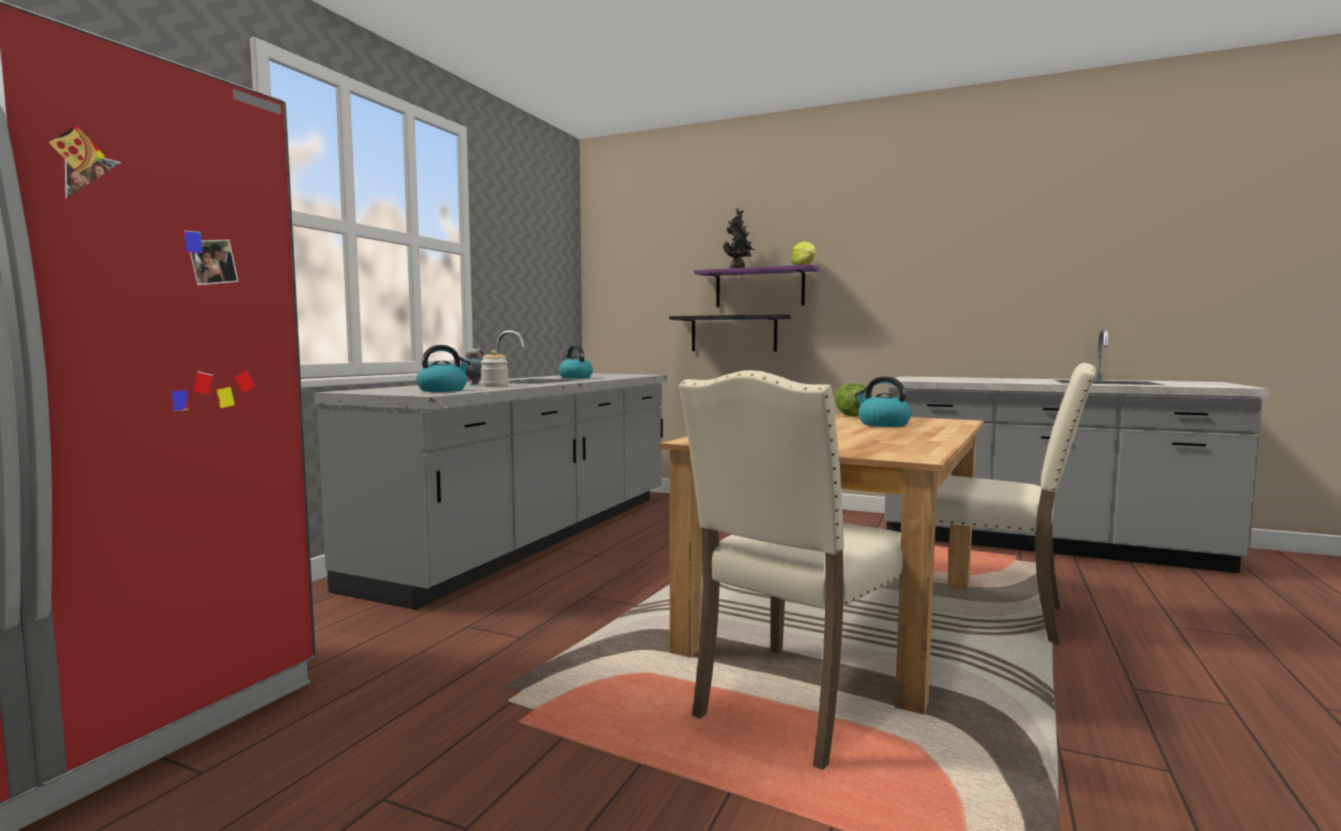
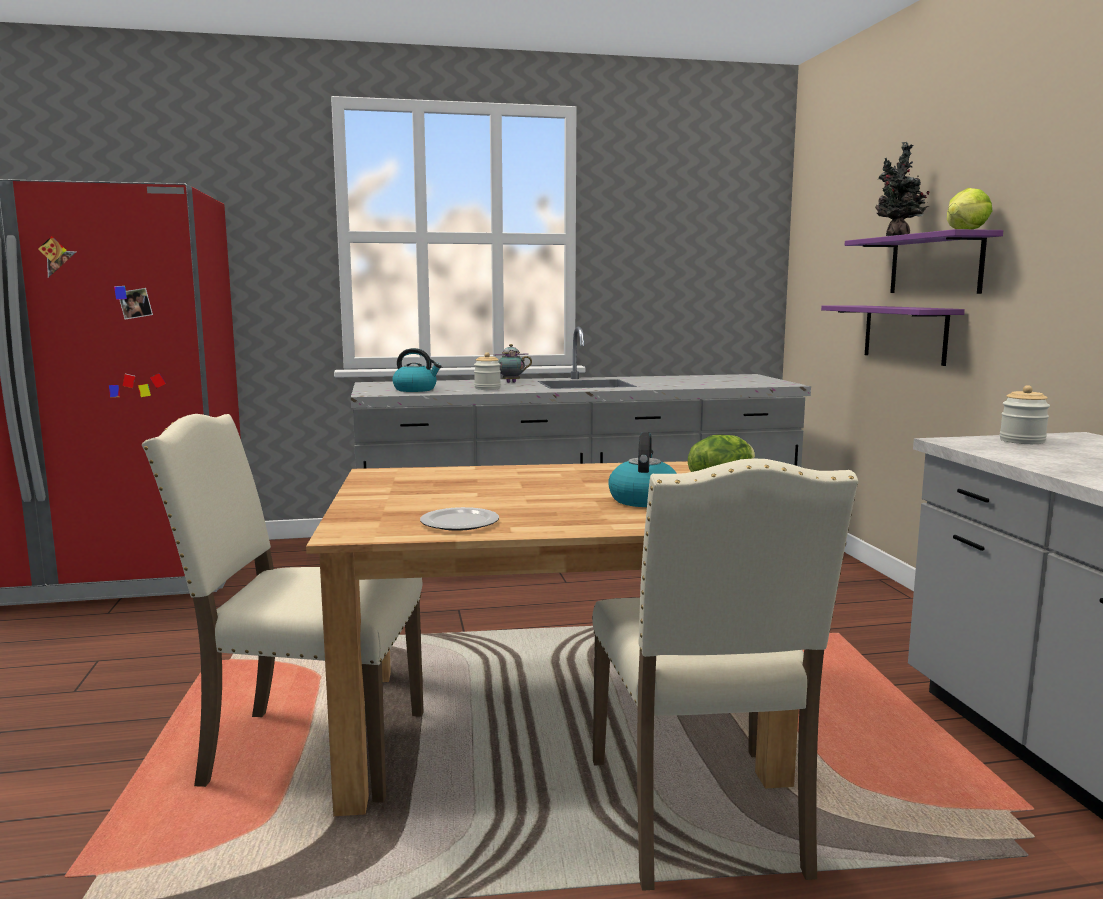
camera: 55 degrees right, 5 degrees up
(575, 377) = (662, 382): kettle -> none
(733, 333) = (904, 333): black shelf -> purple shelf
(906, 443) = (460, 522): none -> plate
(915, 378) = (1022, 441): none -> jar

